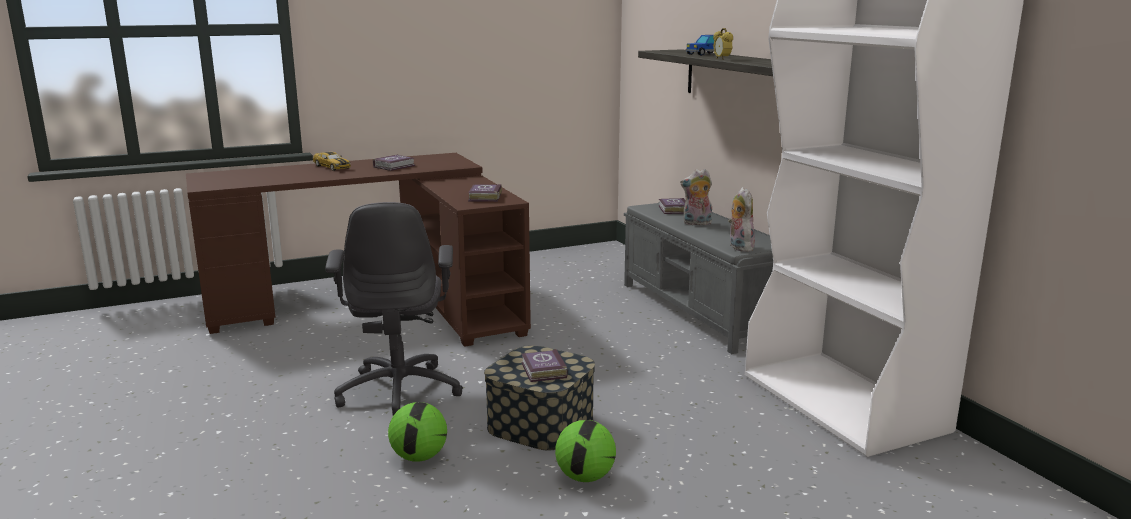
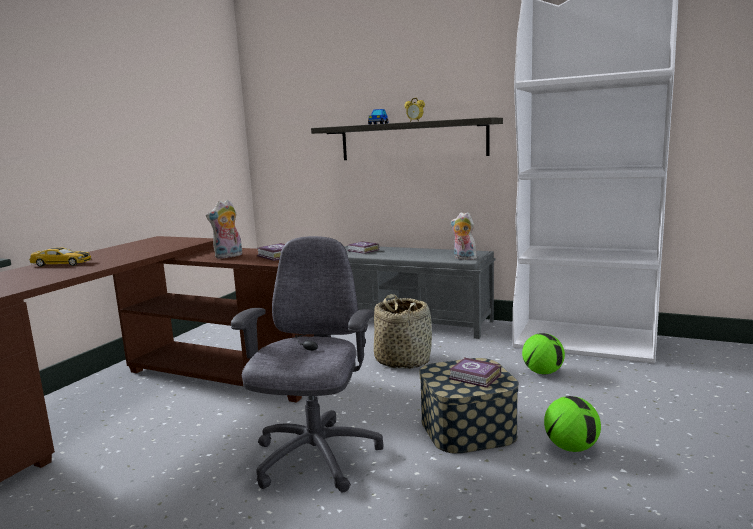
camera: 40 degrees left, 5 degrees down
(395, 166) = (134, 251): book -> none
(400, 391) = (315, 458): grey office chair -> grey office chair turned 120 degrees counterclockwise
(419, 457) = (442, 499): football -> football (543, 372)
(613, 346) = (403, 360): none -> basket
(696, 223) = (401, 253): plush toy -> plush toy (228, 256)

